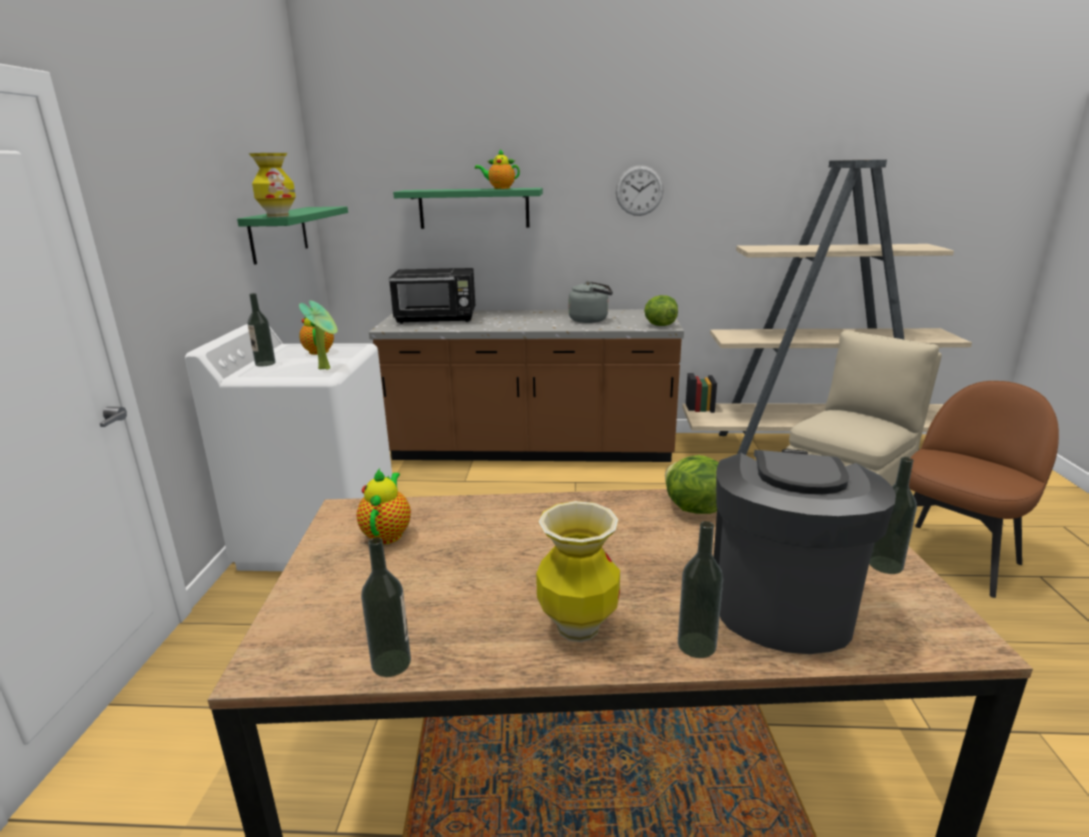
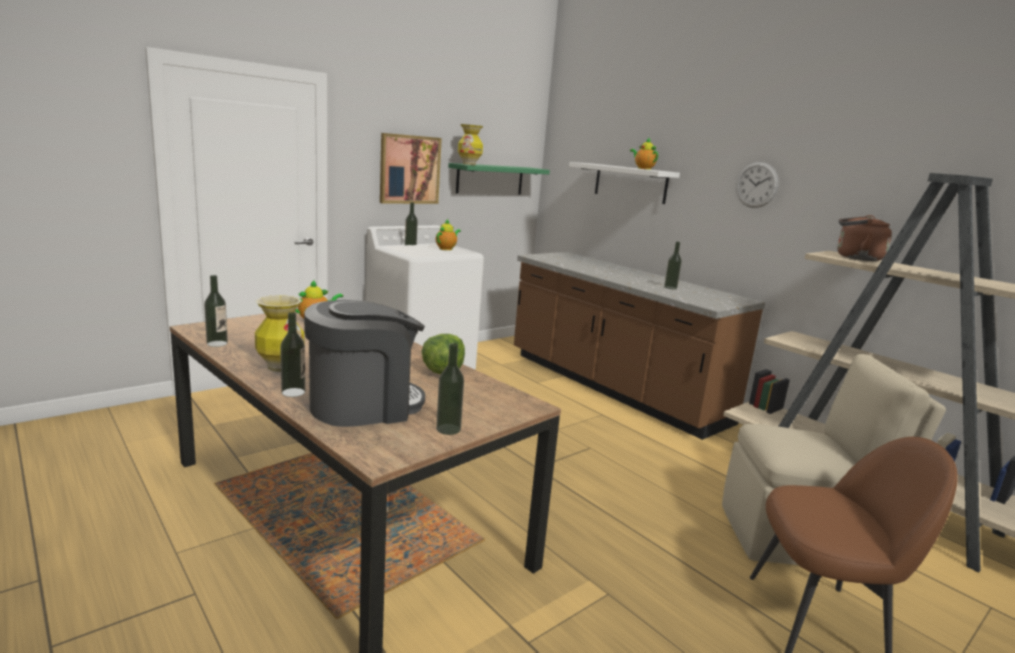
camera: 45 degrees right, 5 degrees down
(200, 240) = (409, 169): none -> picture
(327, 368) = (425, 254): potted plant -> none
(437, 319) = (574, 260): black microwave -> none
(474, 208) = (630, 183): green shelf -> white shelf
(591, 320) = (670, 287): grey kettle -> bottle
(659, 325) = (709, 304): lettuce -> none
(777, 247) = (855, 258): none -> brown kettle

